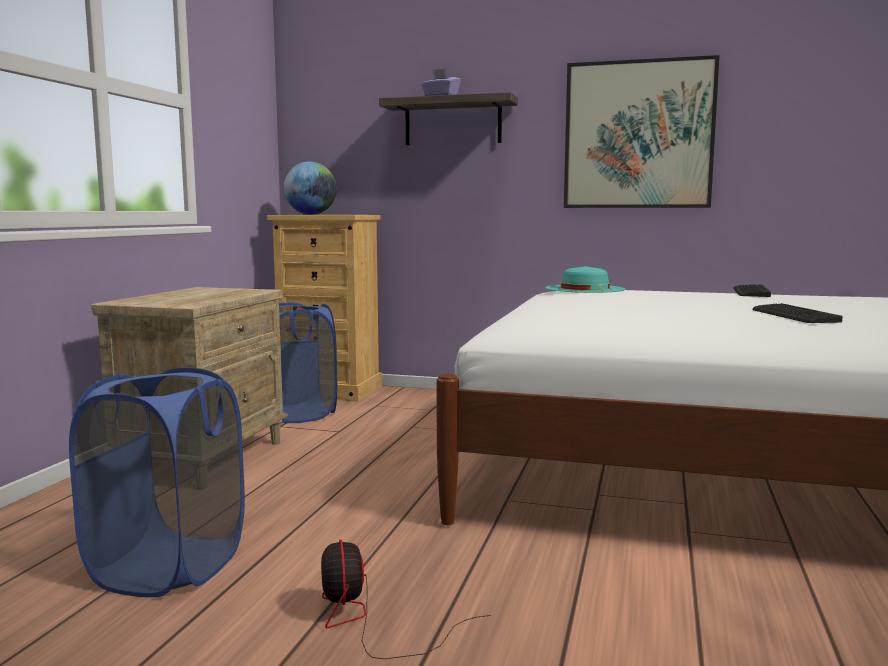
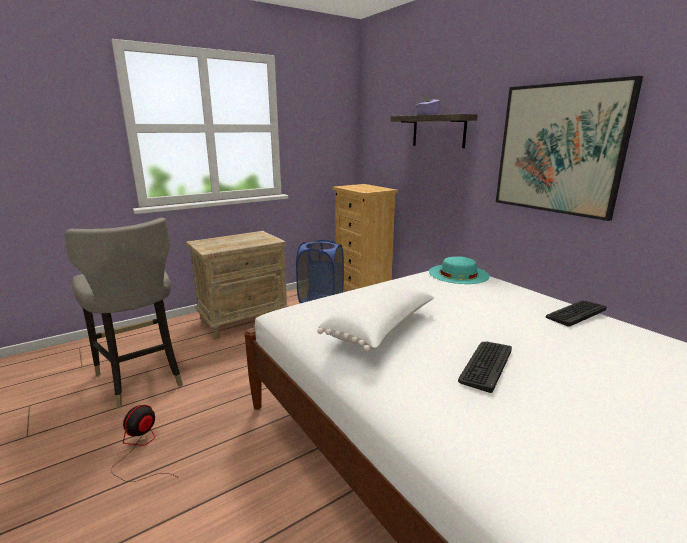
camera: 40 degrees right, 10 degrees up
(168, 567) = (142, 378): blue laundry basket -> grey stool
(311, 214) = (358, 187): globe -> none
(652, 316) = (381, 328): none -> white pillow

